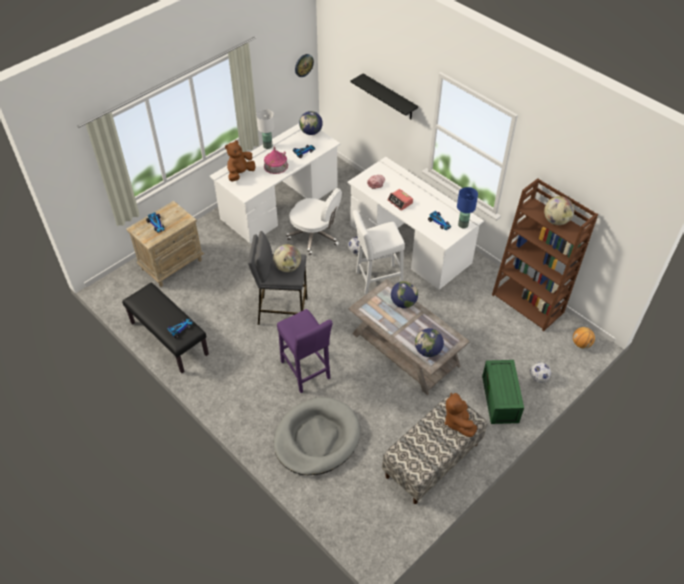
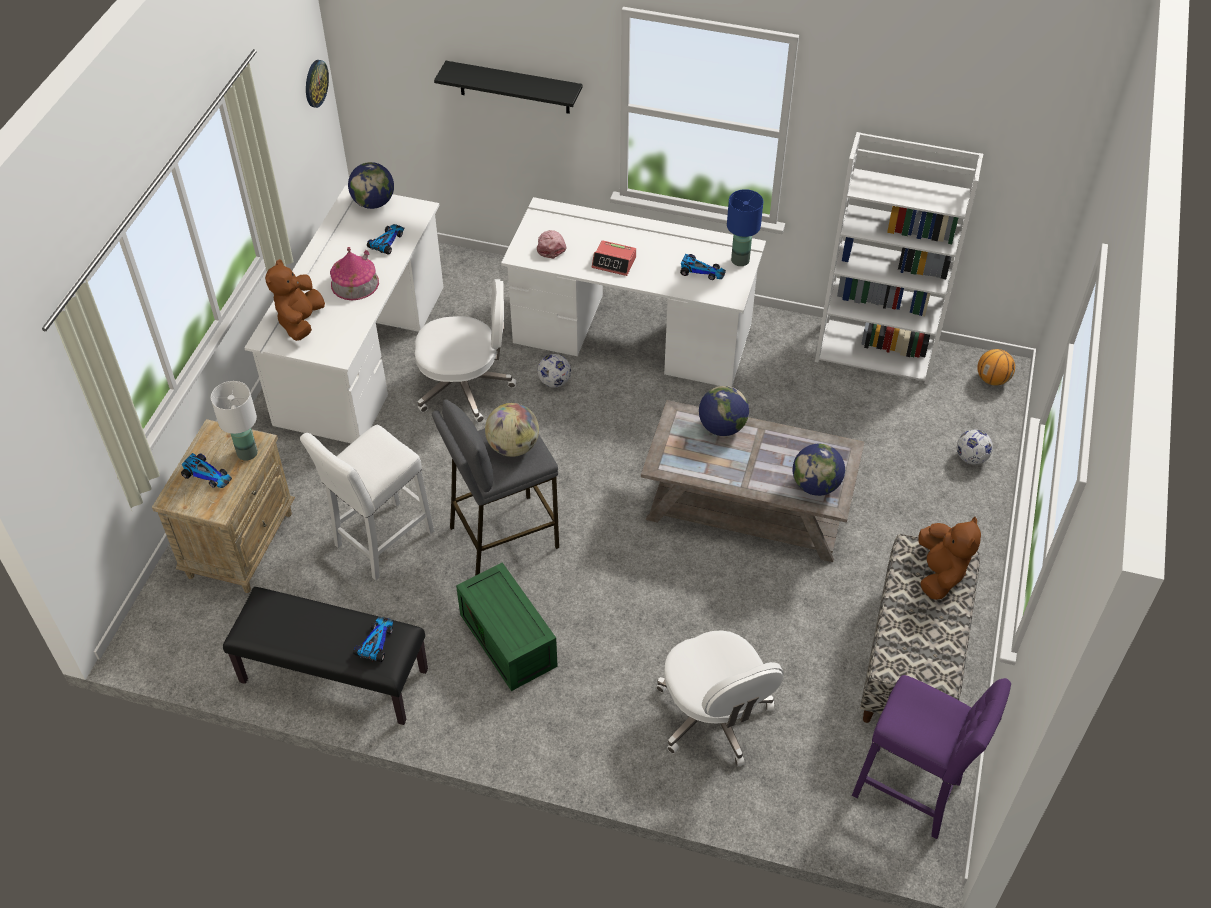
camera: 30 degrees left, 0 degrees up
(268, 146) = (314, 255): white table lamp -> white table lamp (248, 453)
(306, 372) = (617, 618): purple stool -> purple stool (912, 793)
(317, 438) = (714, 716): grey dog bed -> white office chair
(376, 279) = (619, 413): white stool -> white stool (380, 542)
(457, 421) = (940, 573): brown plush toy -> brown plush toy turned 135 degrees counterclockwise
(501, 399) = (943, 516): green storage box -> green storage box (510, 640)
(528, 303) = (877, 351): brown bookcase -> white bookcase
(556, 221) = (912, 191): globe -> none

